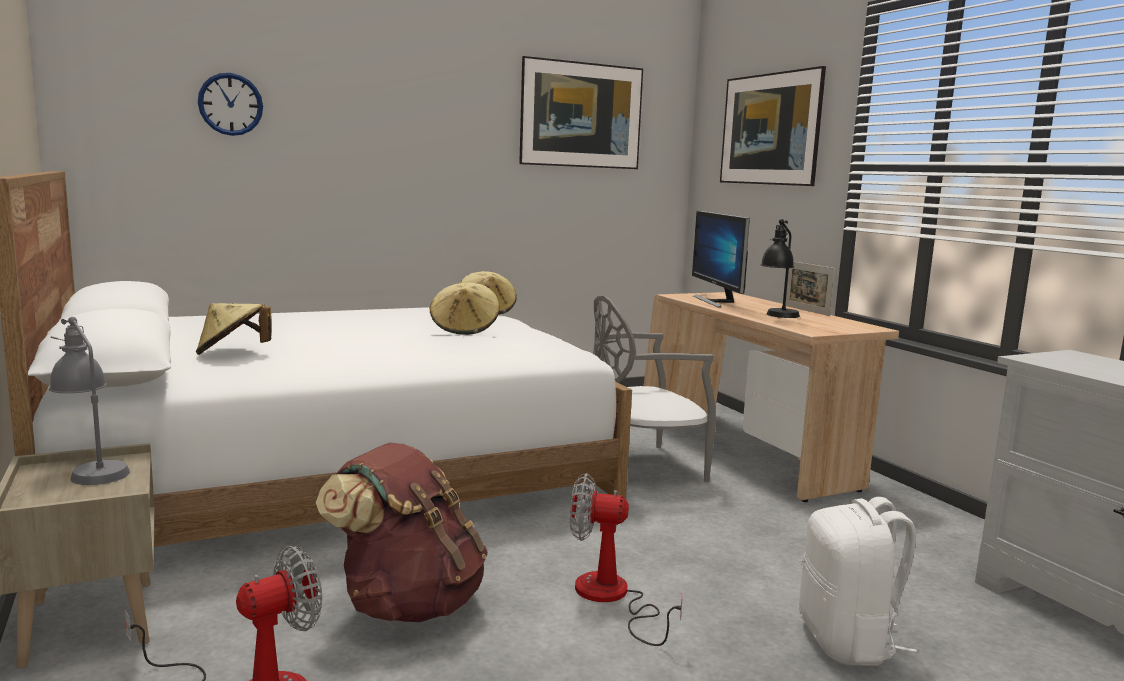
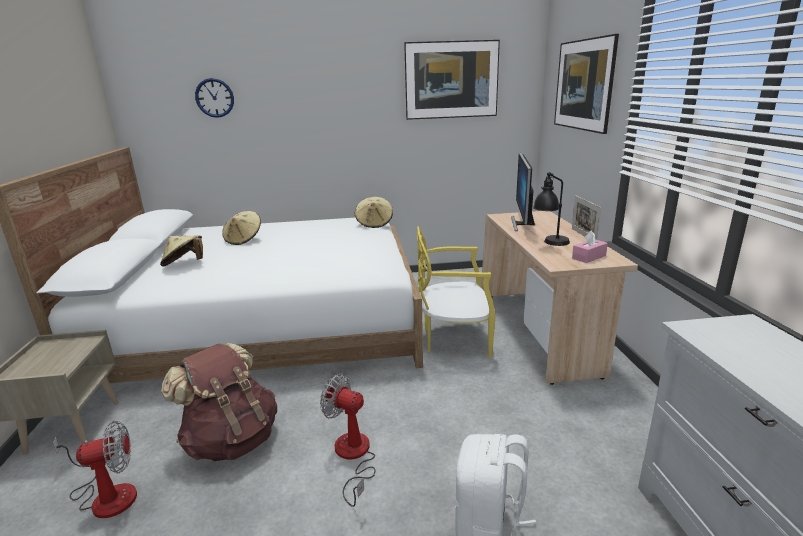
camera: 20 degrees right, 10 degrees up
(91, 469) = (65, 347): grey table lamp -> none
(465, 329) = (333, 246): beige hat -> beige hat (243, 240)
(642, 467) = (454, 339): grey chair -> yellow chair
(838, 325) = (589, 257): none -> pink tissue box

